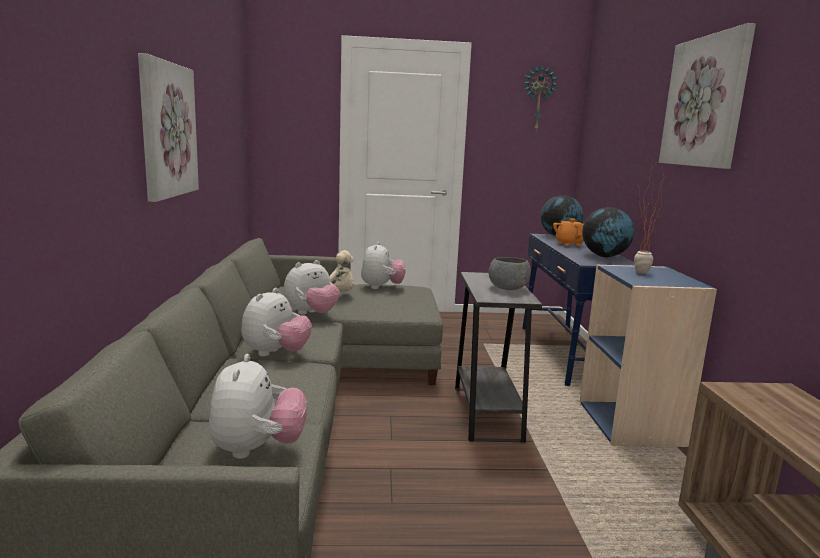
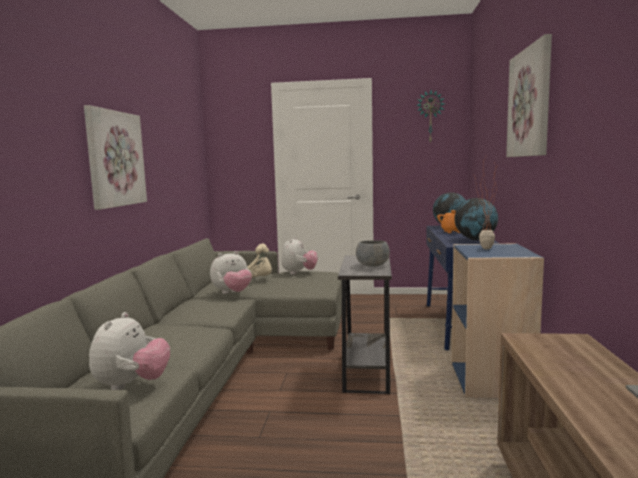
camera: 10 degrees right, 5 degrees down
(276, 354) = (189, 321): plush toy -> none

